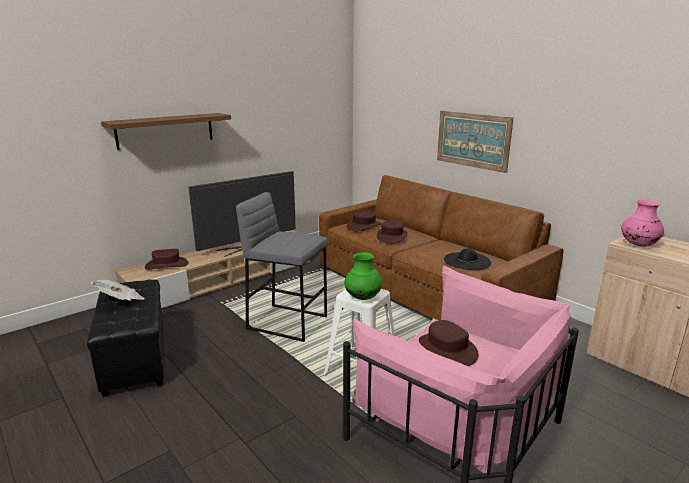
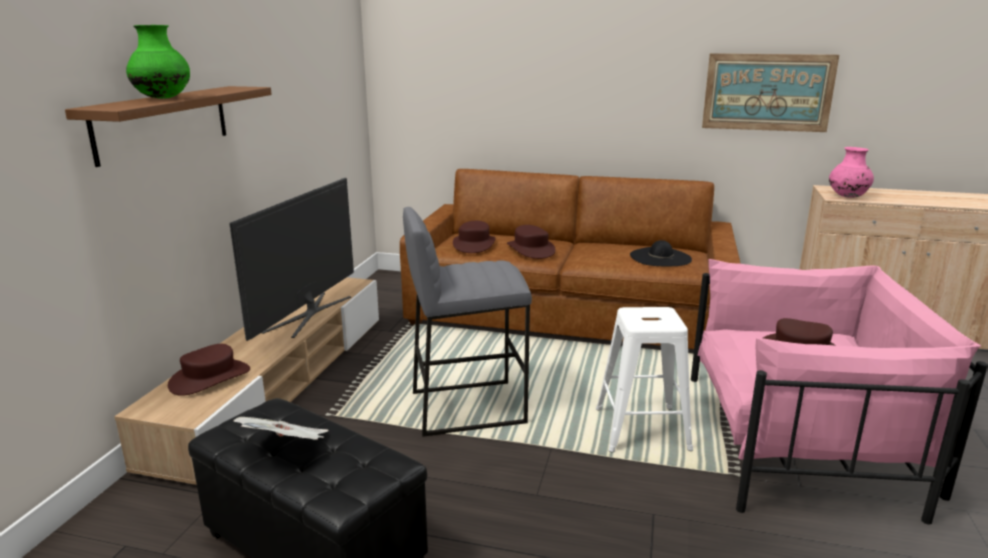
camera: 35 degrees left, 0 degrees up
(363, 298) = (662, 322): green vase -> green vase (163, 98)
(472, 140) = (591, 105): picture -> picture (767, 92)

